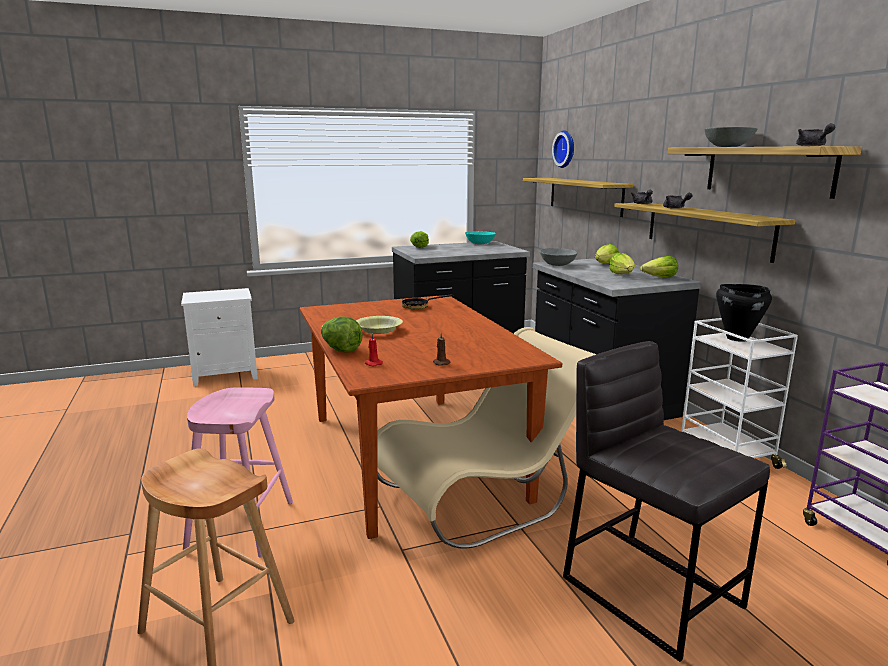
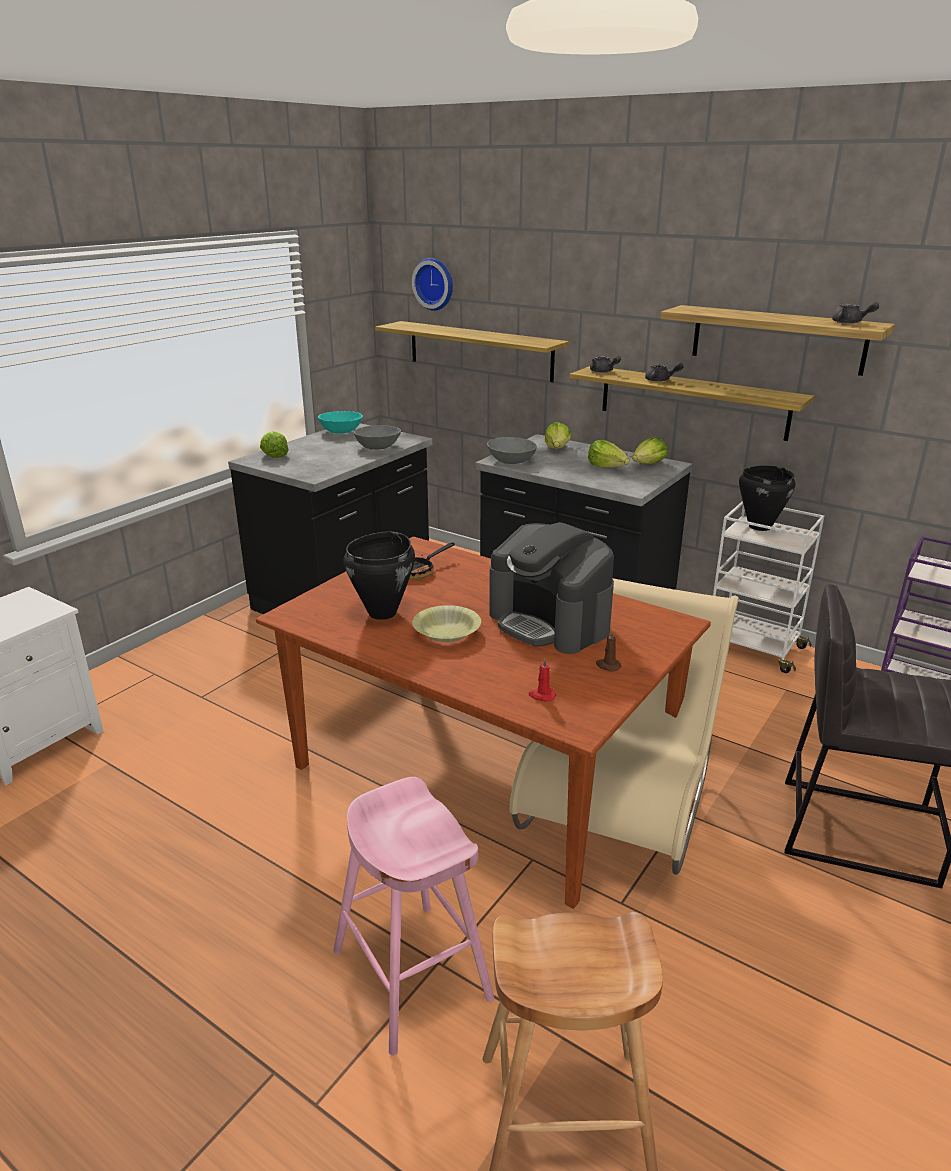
camera: 35 degrees left, 10 degrees up
(340, 350) = (464, 686): lettuce -> none
(363, 317) = (383, 613): none -> black cooking pot
(448, 339) = (550, 622): none -> coffee machine
(728, 146) = (739, 313): grey bowl -> grey bowl (378, 447)

